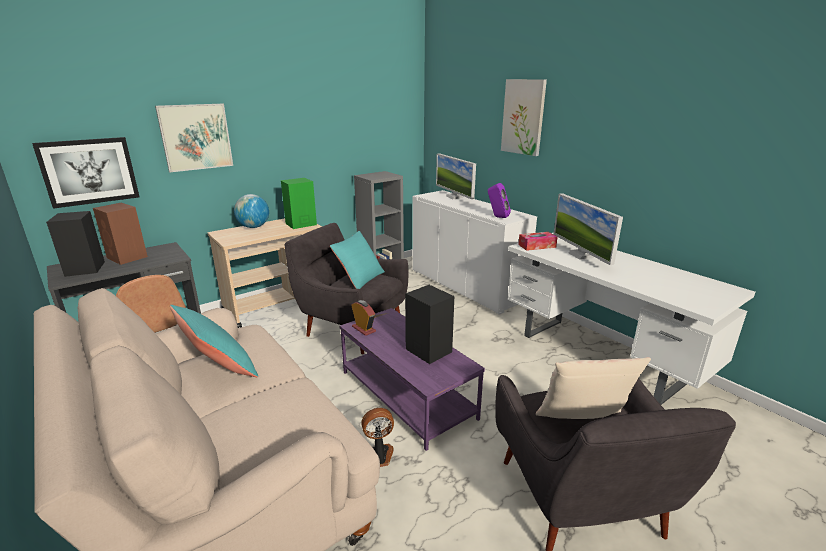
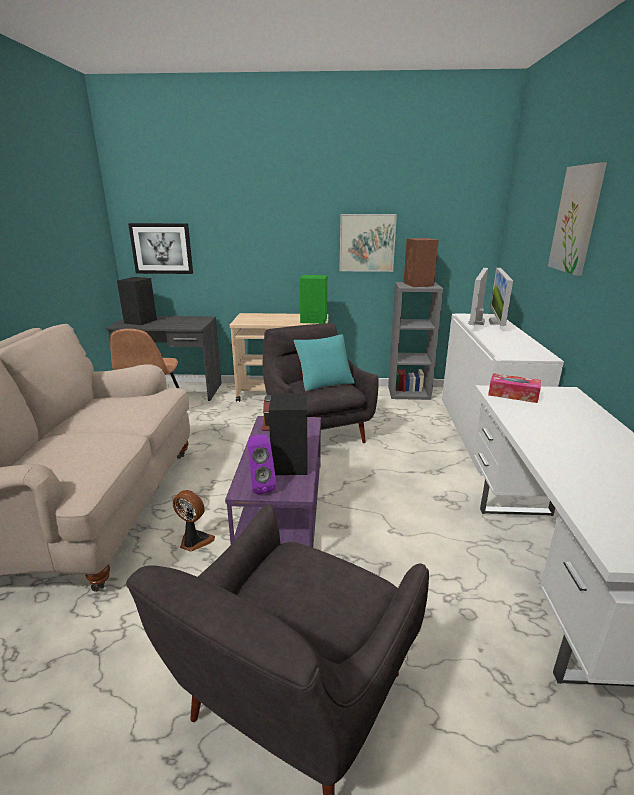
camera: 40 degrees right, 0 degrees up
(127, 257) = (172, 320): brown speaker -> brown speaker (418, 284)
(196, 137) = (241, 227): picture -> picture (367, 243)
(219, 368) = (106, 407): turquoise pillow -> none
(254, 227) = (275, 315): globe -> none
(497, 217) = (504, 350): purple speaker -> purple speaker (260, 486)
(581, 255) = (555, 421): monitor -> monitor (476, 322)
(582, 421) = (296, 598): beige pillow -> none

